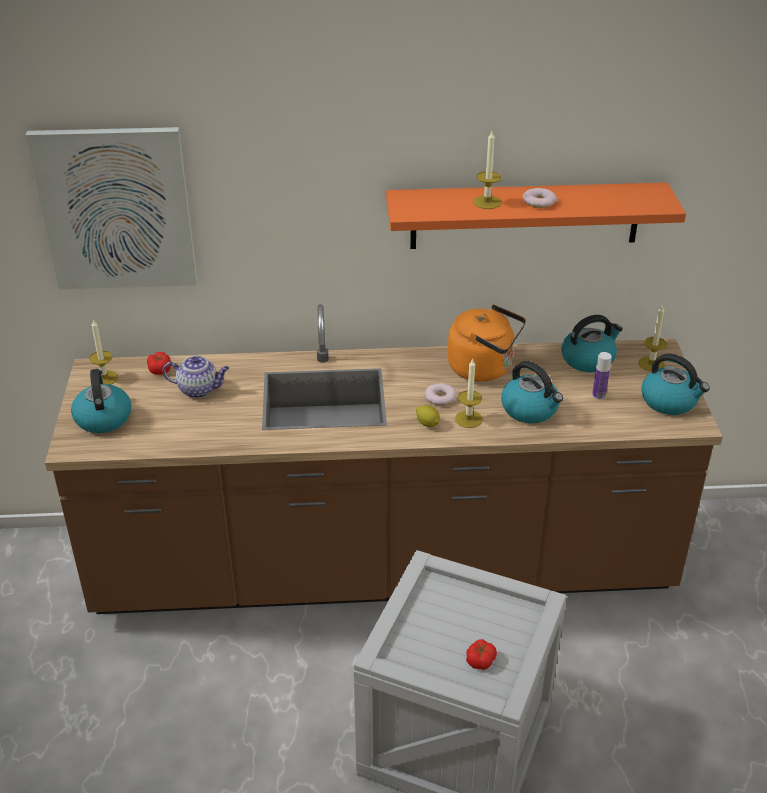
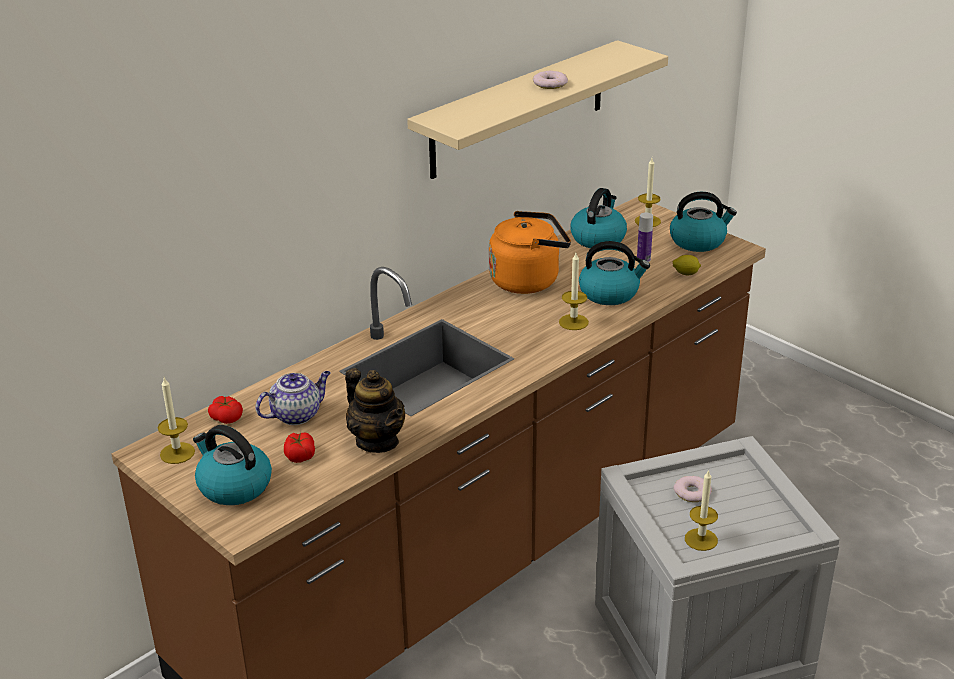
camera: 40 degrees left, 5 degrees down
(116, 209) = (147, 231): picture -> none
(218, 435) = (377, 441): none -> teapot
(427, 424) = (546, 341): lemon -> lemon (686, 274)
(440, 397) = (526, 317): donut -> donut (692, 492)
(480, 660) = (753, 519): tomato -> tomato (300, 455)
(487, 202) = (510, 98): candle -> candle (701, 539)
(525, 215) = (519, 109): orange shelf -> beige shelf

